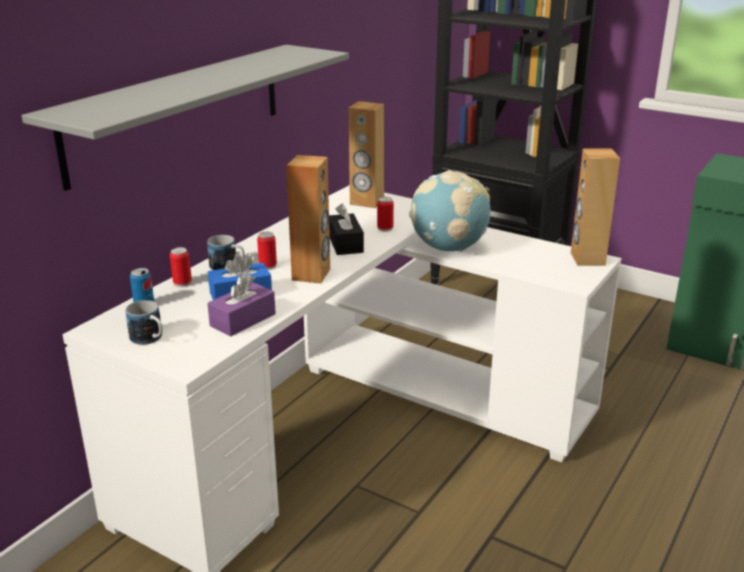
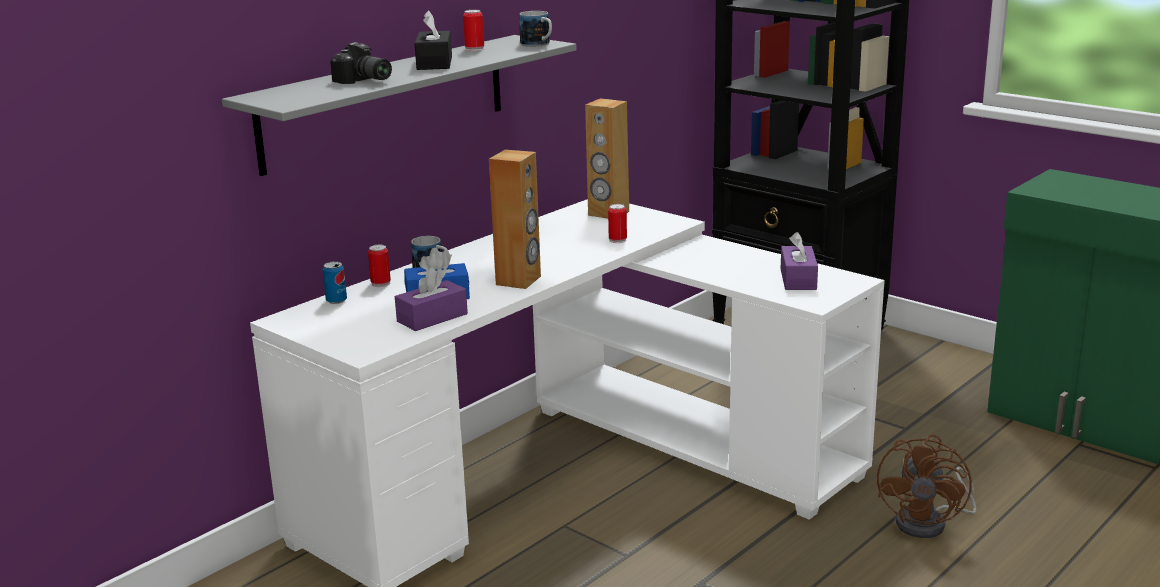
camera: 10 degrees right, 5 degrees down
(150, 339) = (334, 330): mug -> mug (539, 45)
(164, 93) = (363, 81): none -> camera
(268, 266) = (475, 271): can -> can (474, 49)
(345, 244) = (567, 253): black tissue box -> black tissue box (434, 63)
(449, 248) = (687, 263): globe -> none
(550, 260) = (798, 279): none -> purple tissue box
(587, 259) = (842, 279): brown speaker -> none
(659, 458) = (930, 523): none -> brown fan

